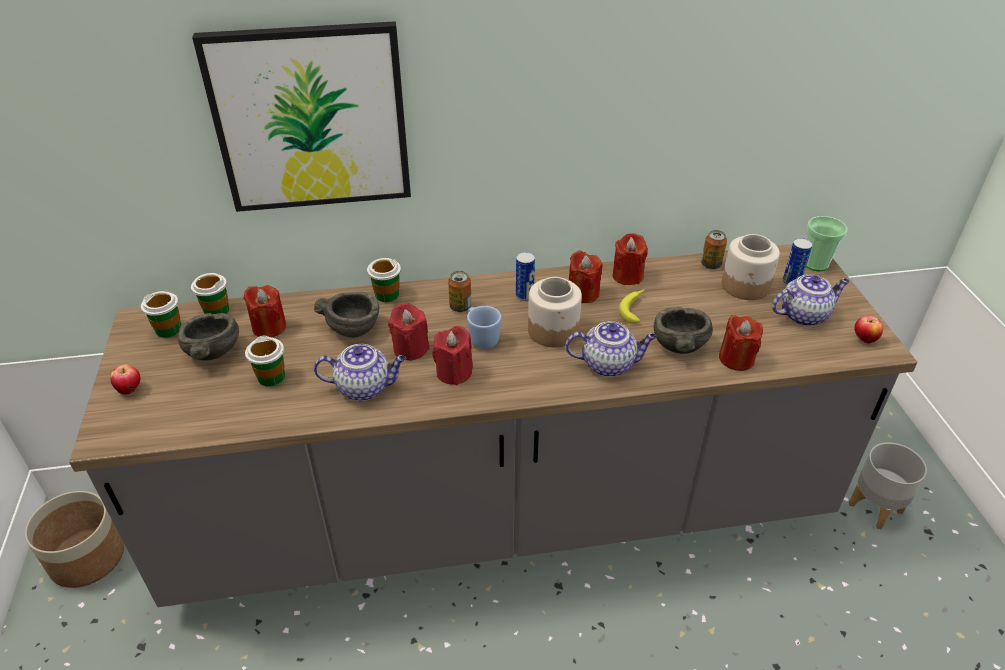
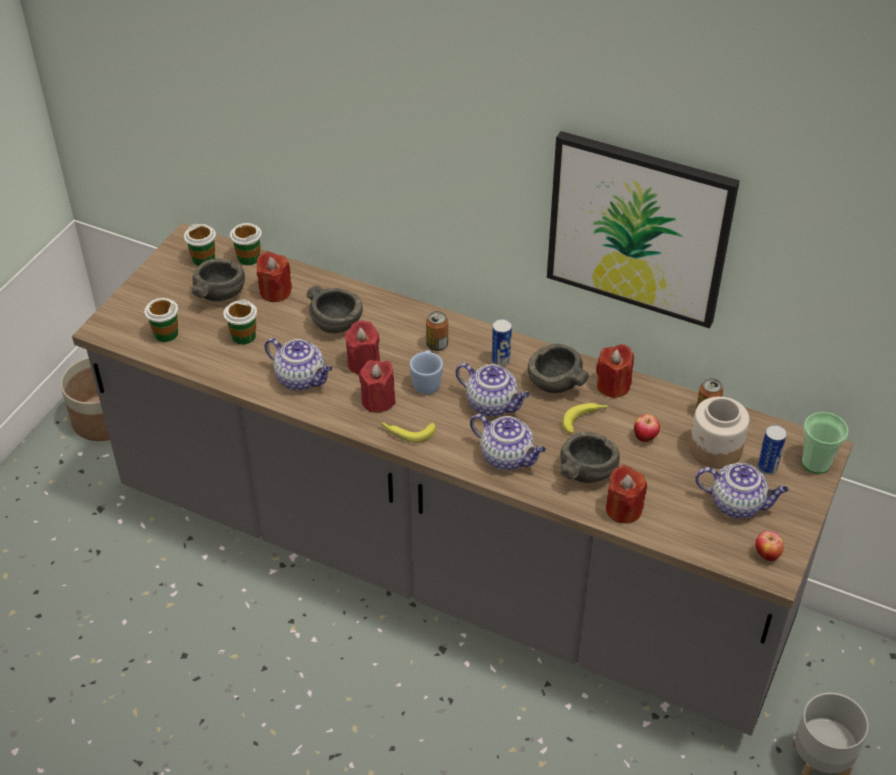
camera: 35 degrees right, 5 degrees up
(130, 390) = (144, 298): apple -> apple (645, 437)
(311, 119) = (352, 131): picture -> picture (639, 228)
(387, 295) = (388, 305): cup -> cup (166, 333)
(506, 386) = (407, 432): none -> banana
(553, 330) = (493, 404): jar -> teapot
(583, 293) = (554, 383): red candle -> grey bowl

